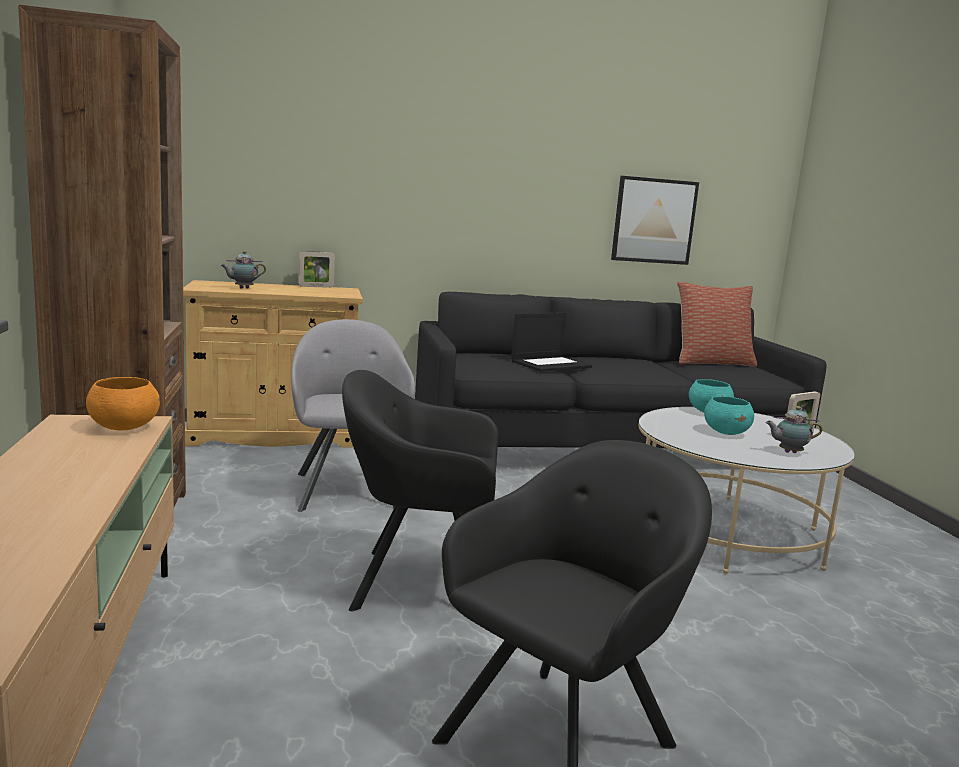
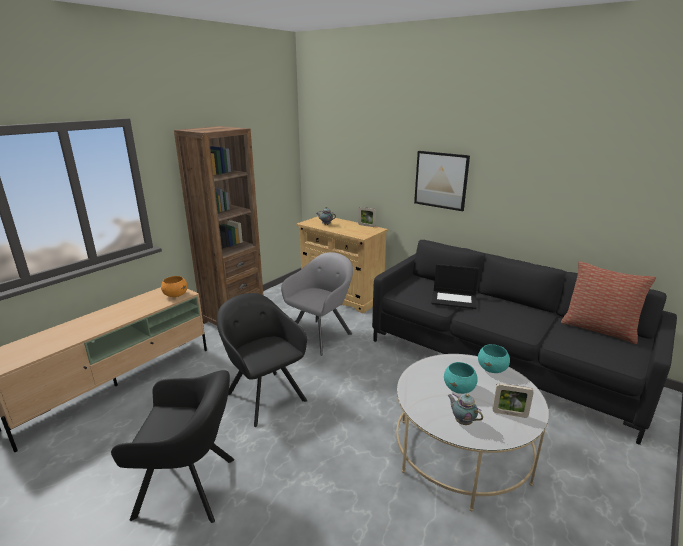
camera: 50 degrees right, 10 degrees up
(654, 221) = (587, 208): picture -> picture (441, 180)

